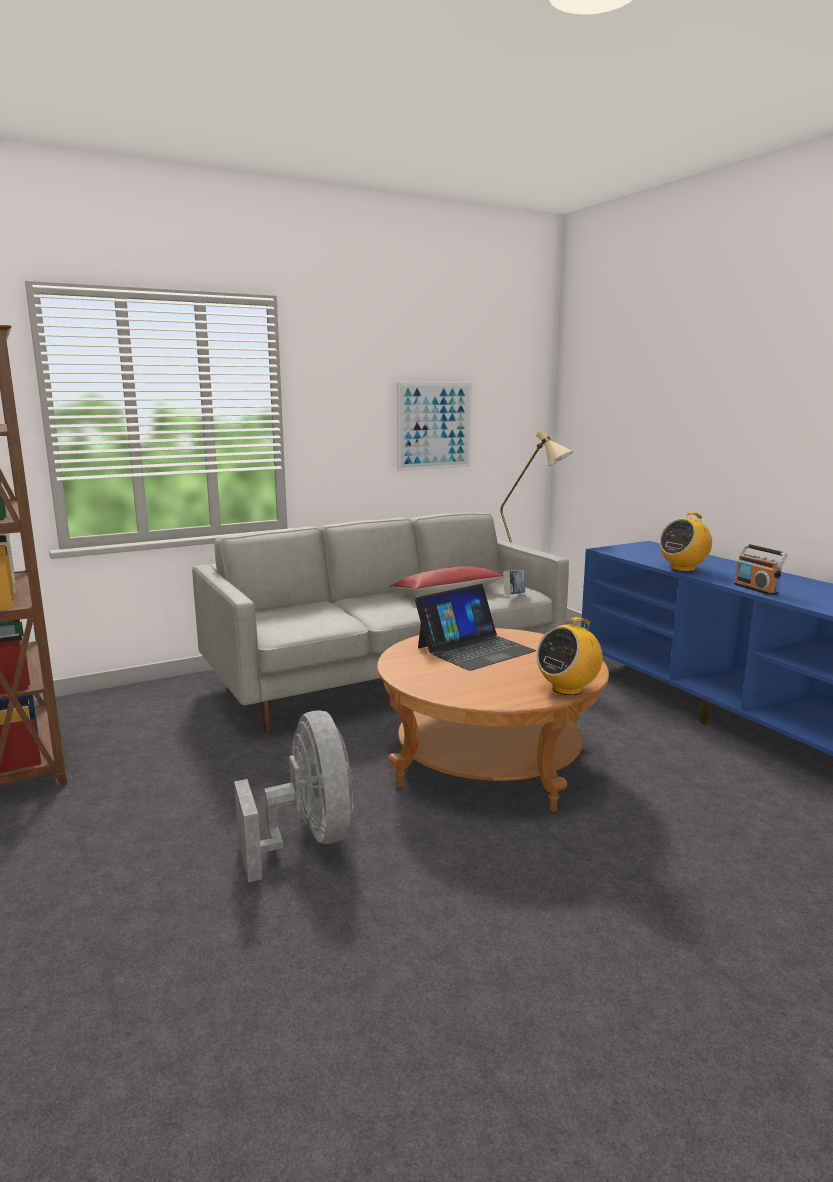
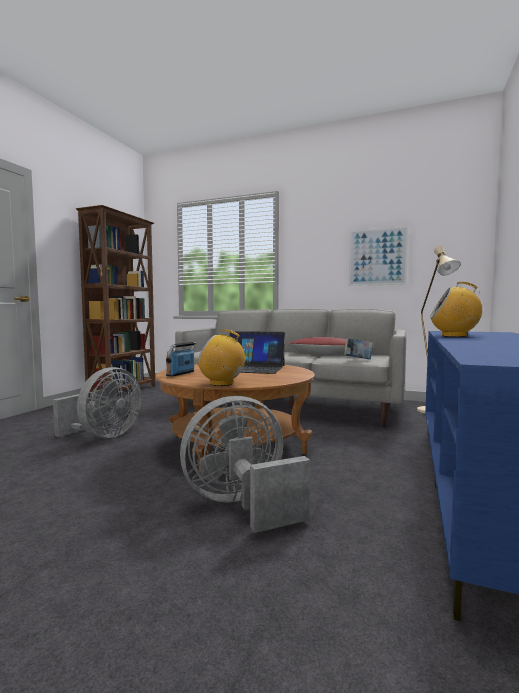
camera: 50 degrees right, 10 degrees down
(662, 816) = (242, 505): none -> grey fan
(756, 589) = (461, 342): radio -> radio (181, 373)

